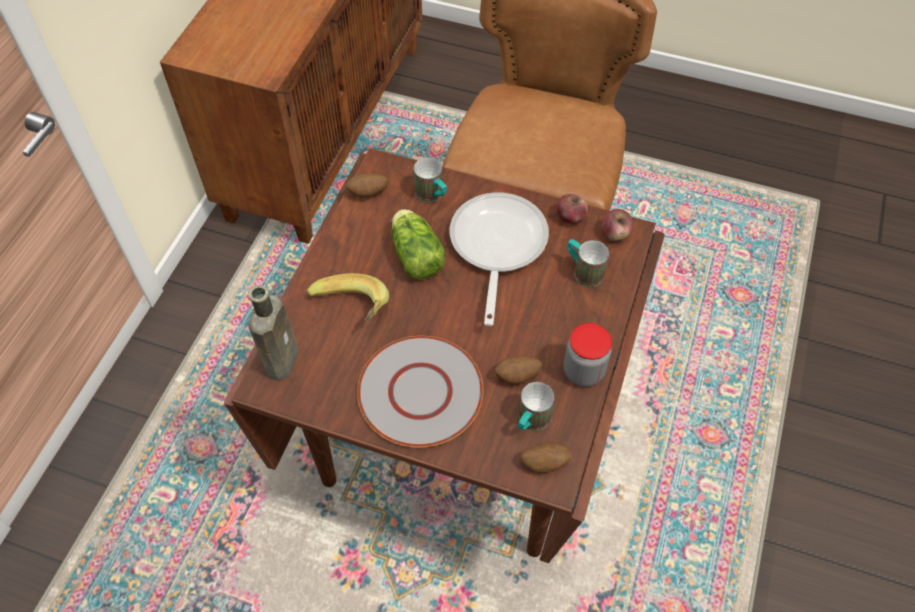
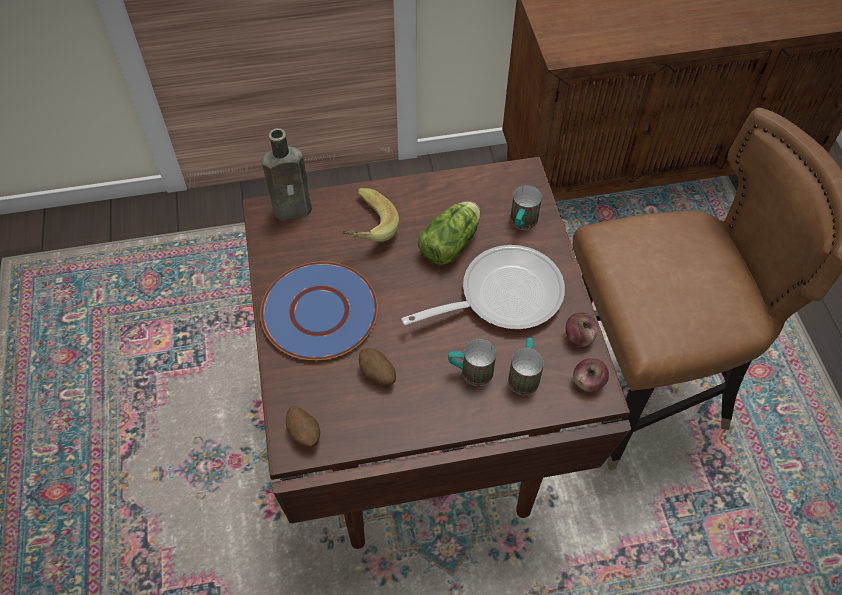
camera: 60 degrees right, 0 degrees up
(368, 193) = (490, 180): potato -> none
(421, 391) = (320, 312): grey plate -> blue plate
(530, 422) = (338, 404): mug -> mug (470, 372)
(583, 371) = (414, 423): jar -> none

